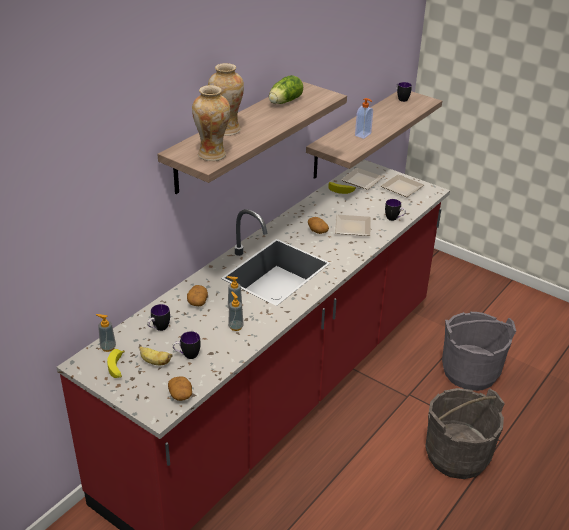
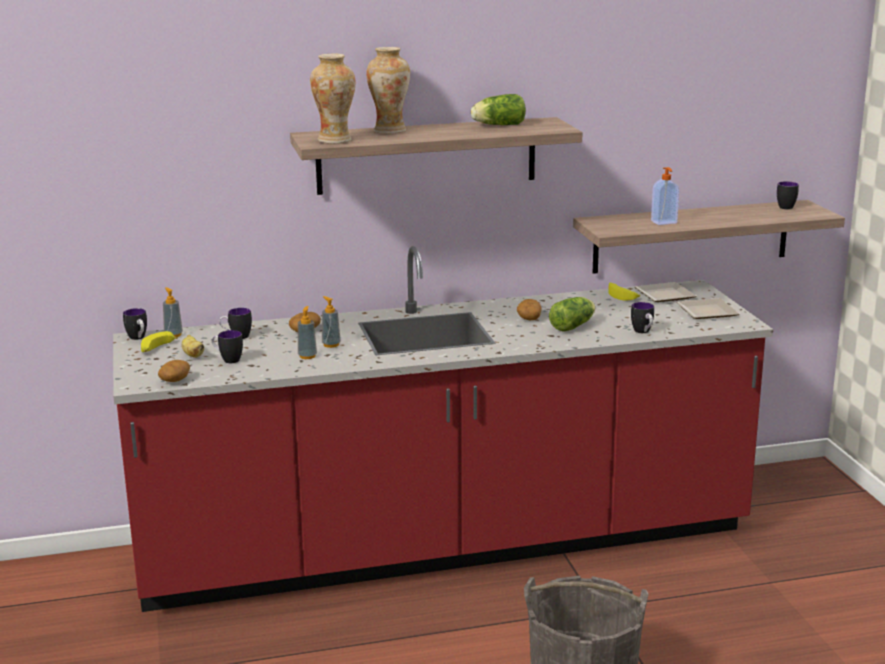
camera: 40 degrees right, 15 degrees down
(86, 363) = (138, 338): none -> mug
(351, 228) = (574, 326): plate -> lettuce
(470, 372) = (725, 620): grey bucket -> none

